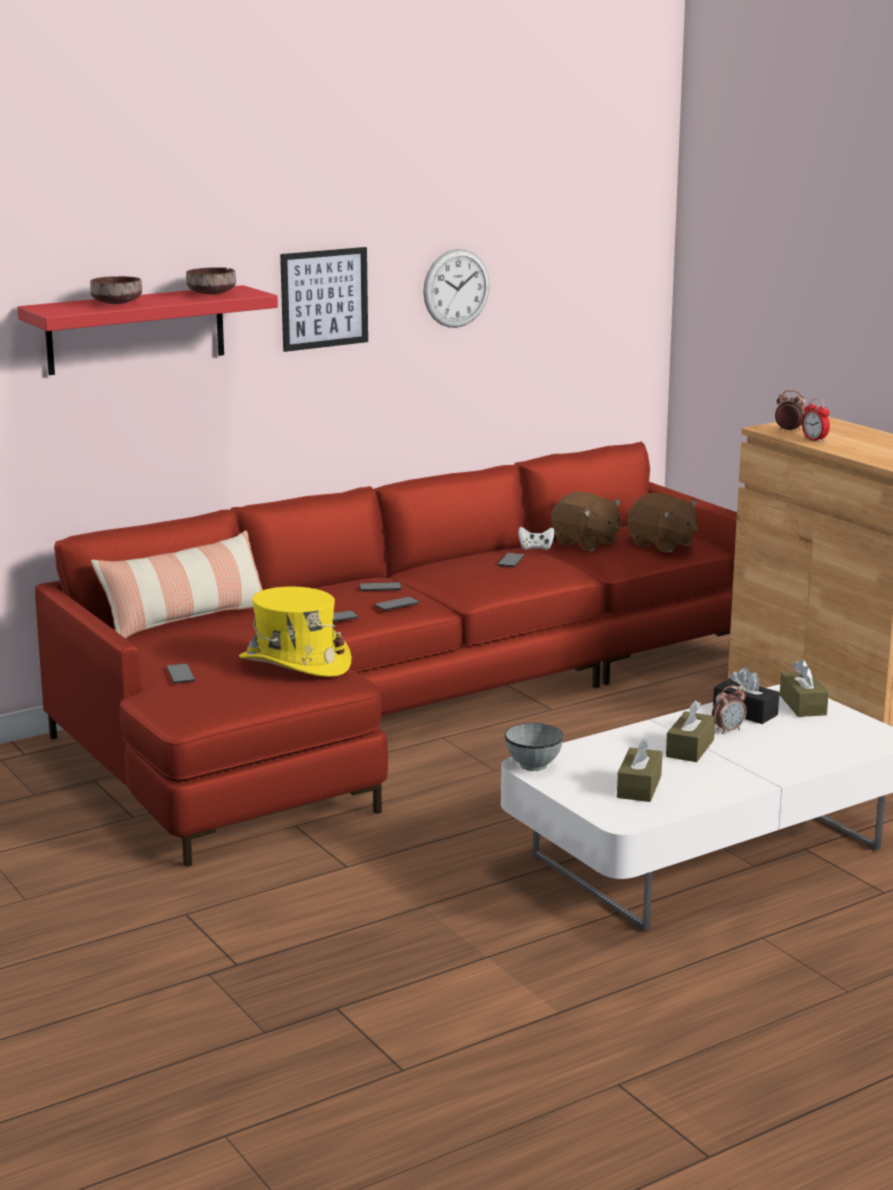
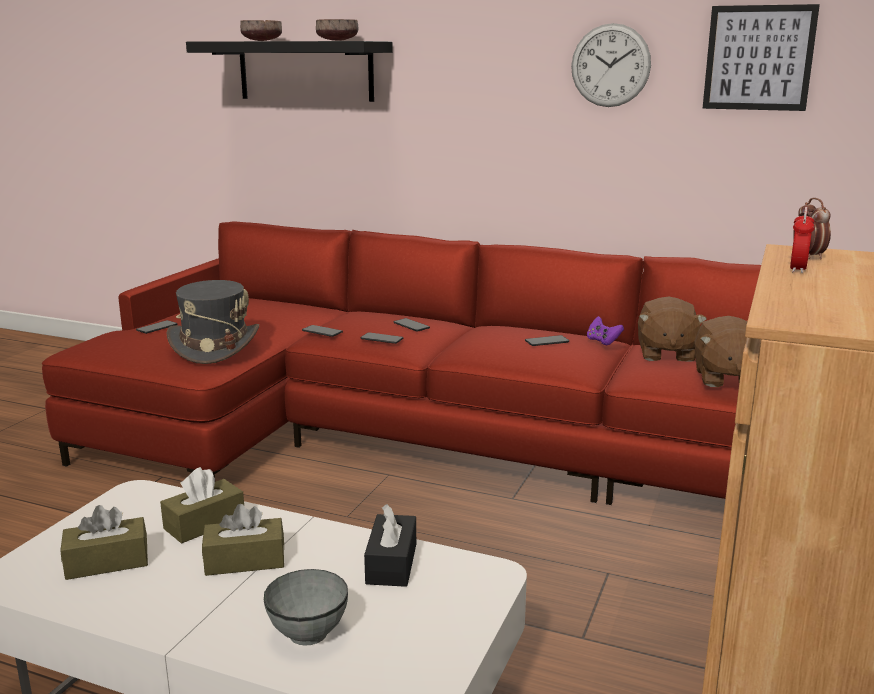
camera: 55 degrees right, 0 degrees up
(136, 330) = (305, 71): red shelf -> black shelf
(186, 620) = (274, 304): pillow -> none
(294, 663) = (214, 347): yellow hat -> grey hat
(324, 298) = (466, 61): picture -> picture (759, 58)
(534, 765) = (133, 495): grey bowl -> grey bowl (309, 633)
(536, 548) = (603, 341): white game controller -> purple game controller
(728, 730) = (323, 568): alarm clock -> none
(802, 705) = (461, 594): brown tissue box -> brown tissue box (204, 523)

